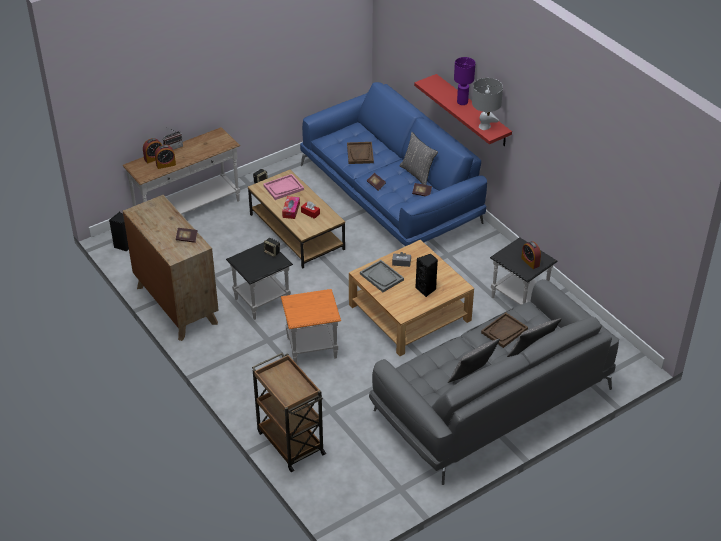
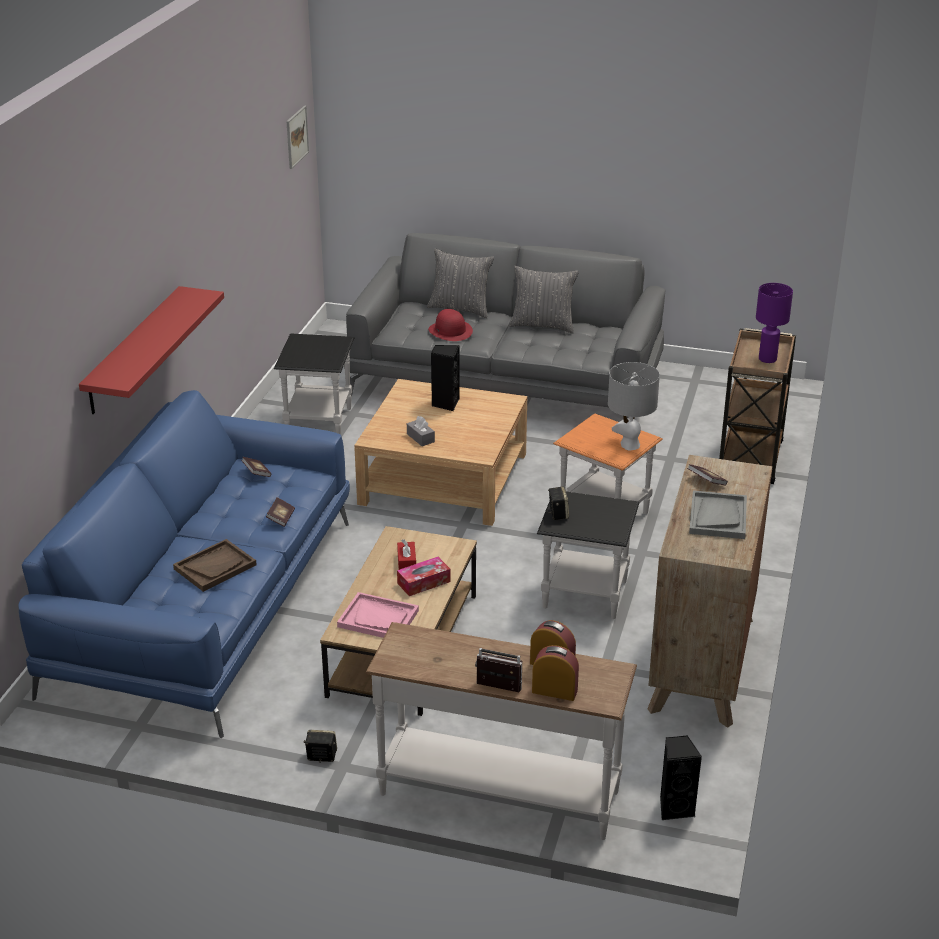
camera: 130 degrees left, 10 degrees down
(382, 277) = (467, 439): grey tray -> grey tray (717, 517)
(417, 174) = (211, 496): grey pillow -> none
(462, 102) = (143, 337): purple table lamp -> purple table lamp (767, 359)
(484, 126) = (191, 304): grey table lamp -> grey table lamp (629, 445)
(504, 331) = (450, 331): brown tray -> red hat
(530, 262) = (316, 345): alarm clock -> none
(658, 219) = (296, 137): none -> picture

